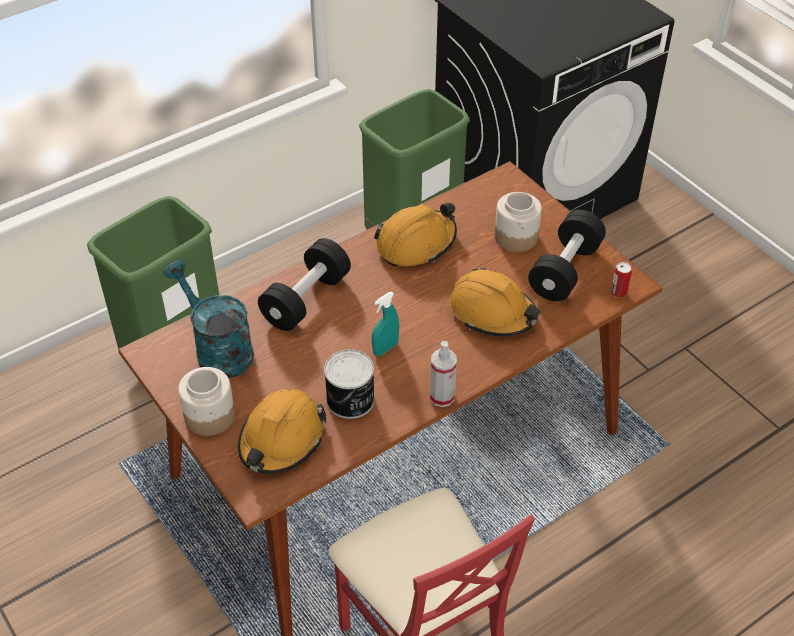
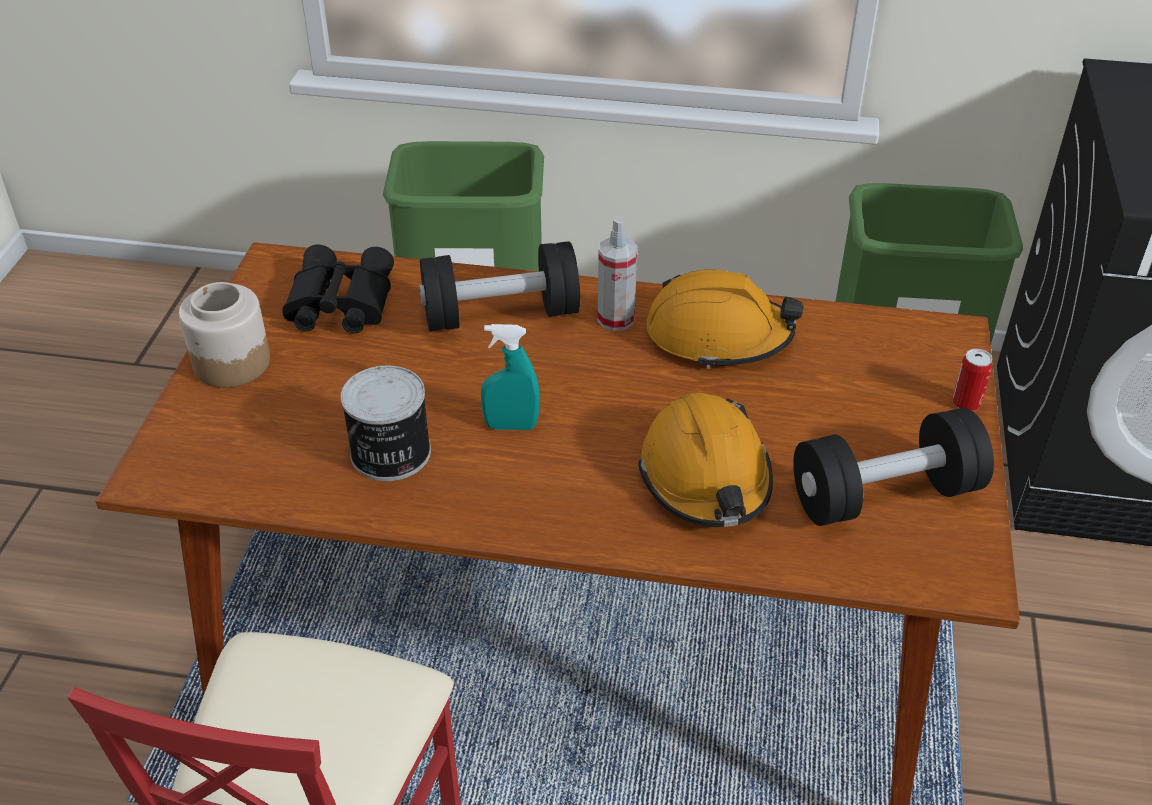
camera: 45 degrees right, 5 degrees down
(217, 349) = (338, 304): turquoise watering can -> black binoculars
(281, 439) = (259, 439): orange hard hat -> none
(442, 397) = (496, 529): spray bottle -> spray bottle (616, 319)
(516, 236) = (869, 410): jar -> none
(618, 292) = (933, 578): can -> can (966, 403)

